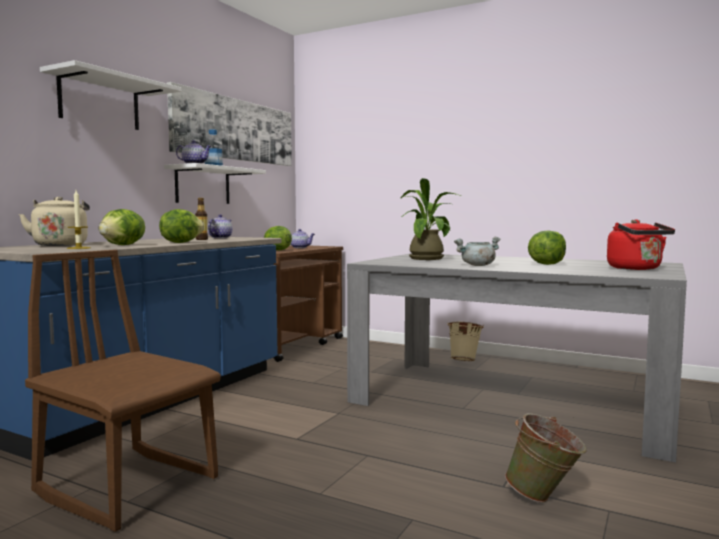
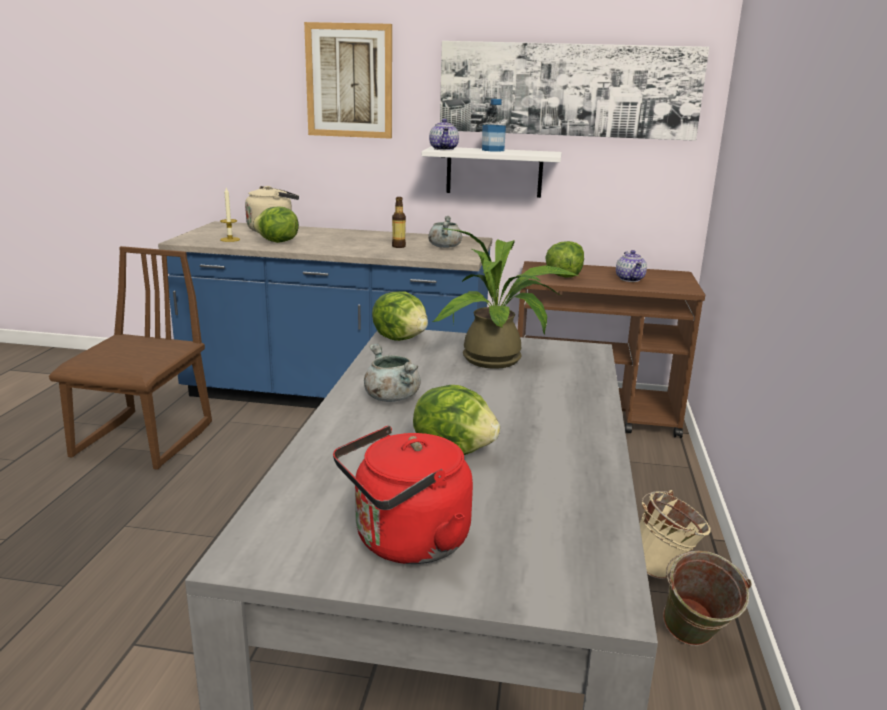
camera: 70 degrees right, 15 degrees up
(100, 102) = (349, 81): white shelf -> picture
(180, 242) = (330, 249): lettuce -> lettuce (401, 338)
(220, 238) = (444, 246): teapot -> grey cooking pot
(544, 498) = (98, 680): green bucket -> green bucket (693, 643)

